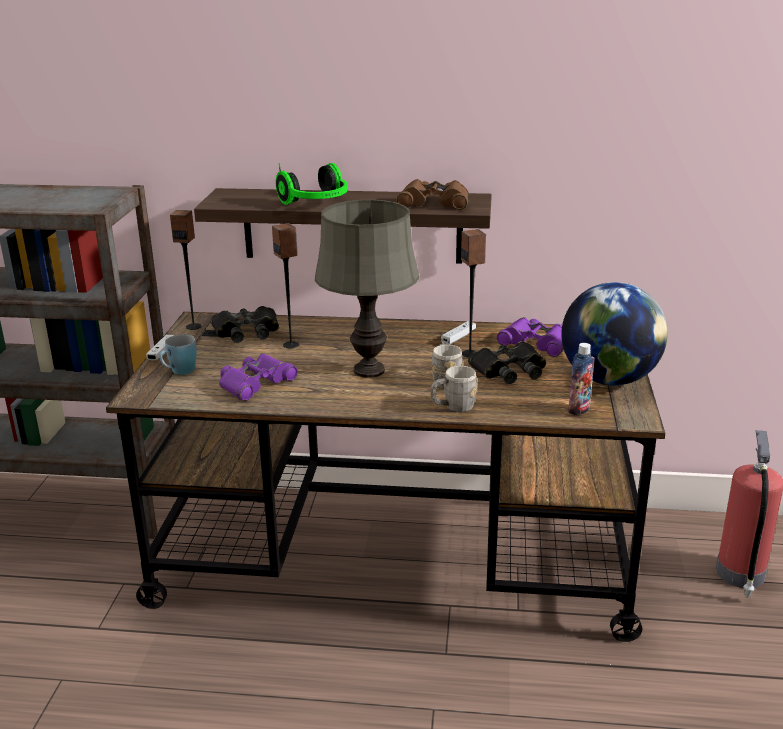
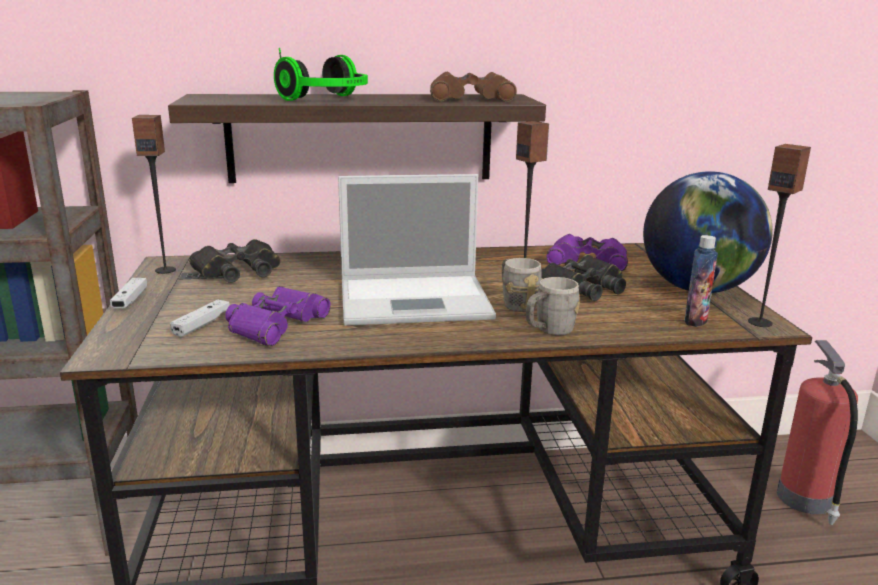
camera: 15 degrees left, 5 degrees down
(179, 372) = (161, 320): blue mug -> none
(291, 345) = (303, 281): speaker -> speaker (760, 322)
(369, 370) = (417, 300): grey table lamp -> laptop
(458, 338) = (499, 262): white game controller -> white game controller (202, 324)

